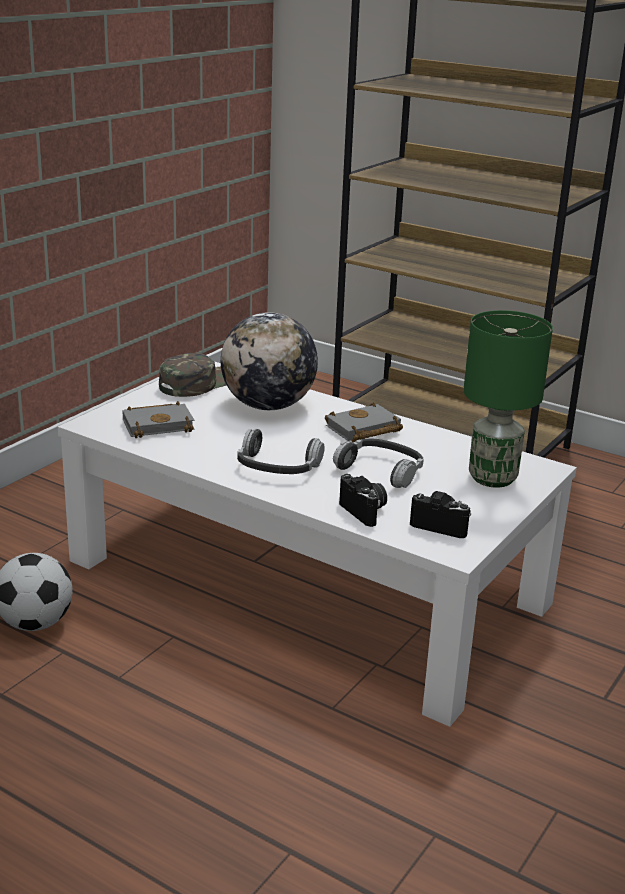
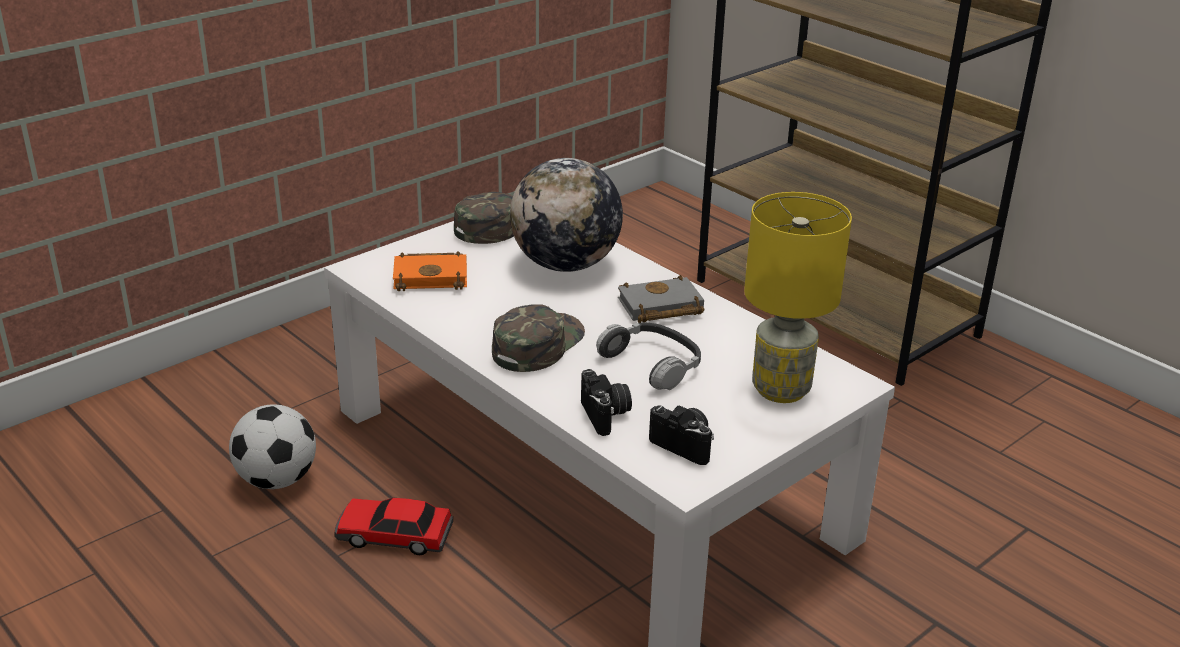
camera: 15 degrees right, 5 degrees up
(159, 424) = (432, 276): grey book -> orange book
(162, 654) = (393, 536): none -> toy car
(278, 466) = (537, 344): headphones -> green cap
(491, 478) = (779, 389): green table lamp -> yellow table lamp

